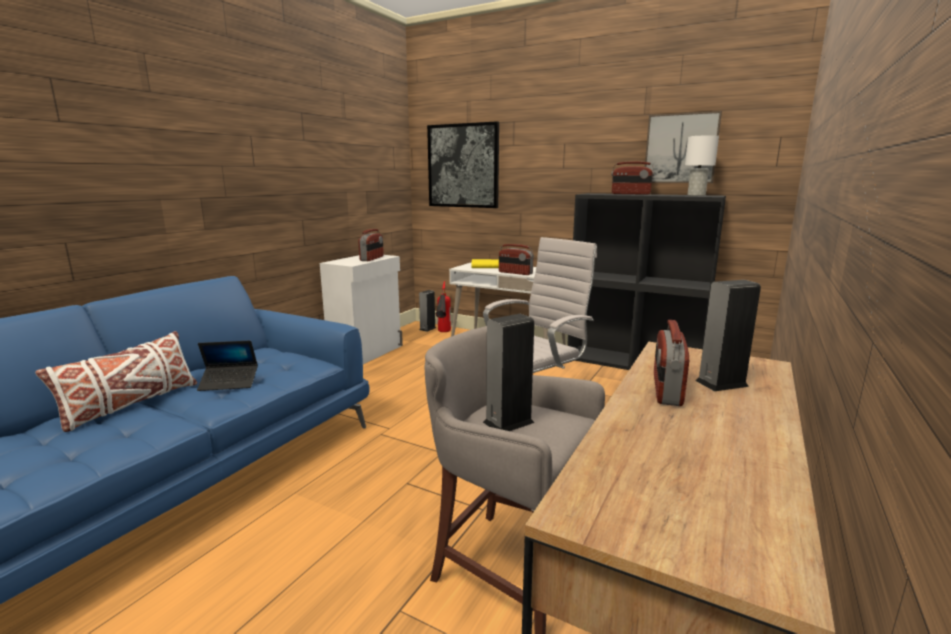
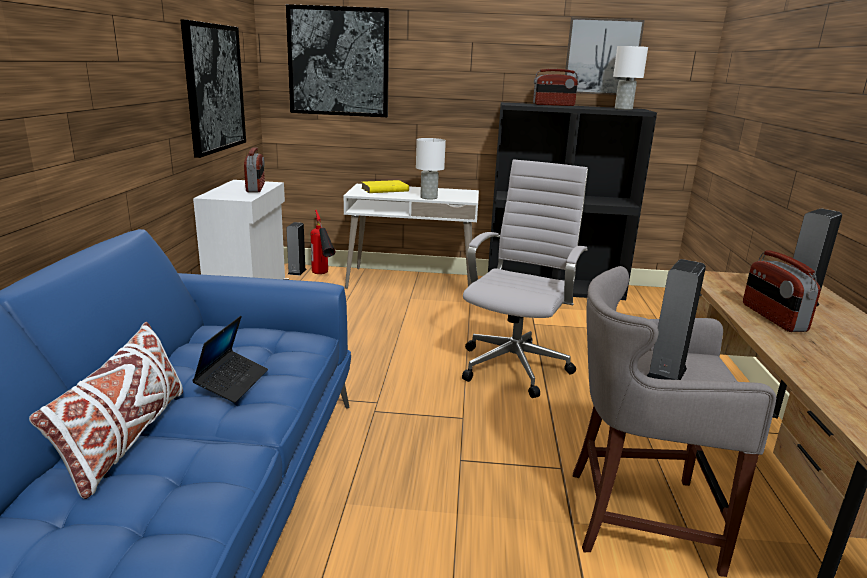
camera: 25 degrees left, 5 degrees up
(229, 383) = (232, 382): laptop -> laptop turned 45 degrees counterclockwise
(355, 186) = (214, 88): none -> picture
(515, 273) = (429, 197): radio -> white table lamp

